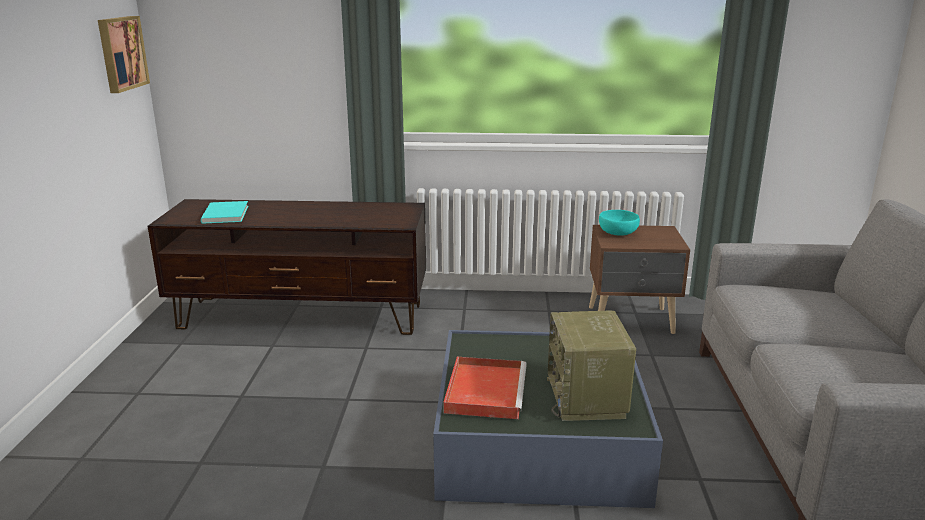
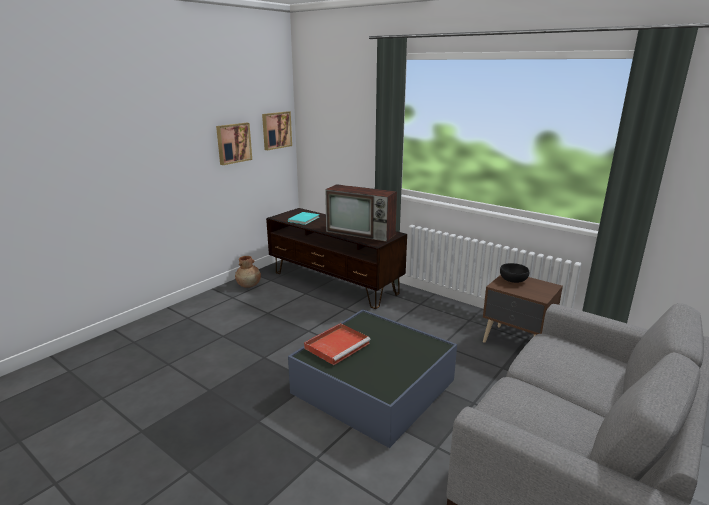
camera: 35 degrees right, 0 degrees up
(63, 80) = (233, 143): none -> picture
(147, 363) = (249, 285): none -> brown vase
(357, 214) = (362, 233): none -> television
(587, 398) = (383, 369): radio -> none
(617, 232) = (512, 280): turquoise bowl -> black bowl

